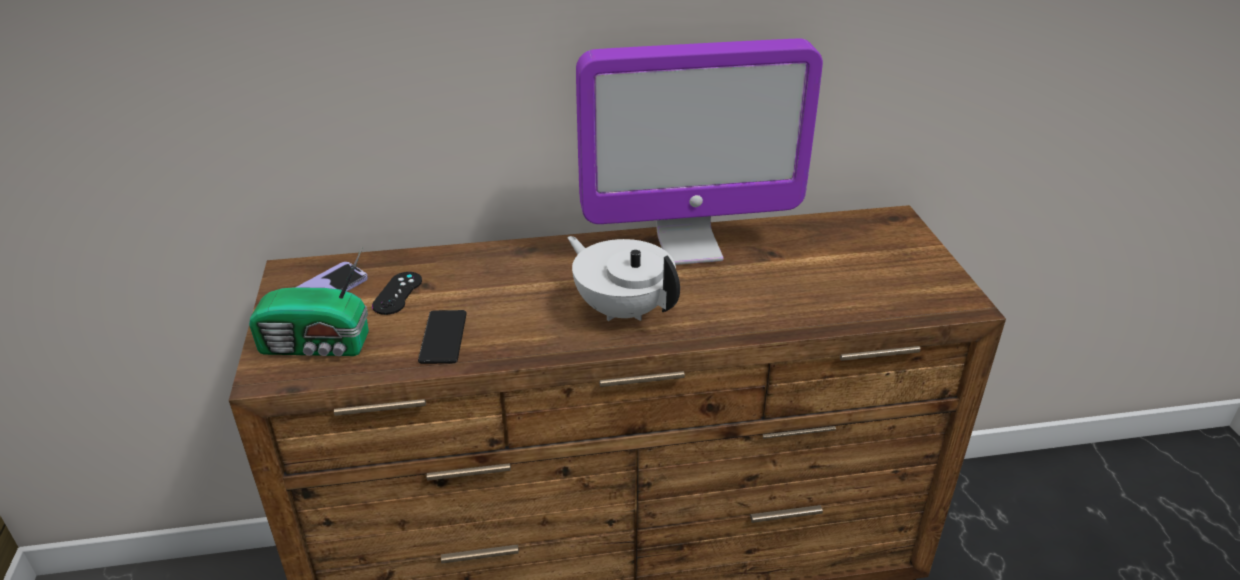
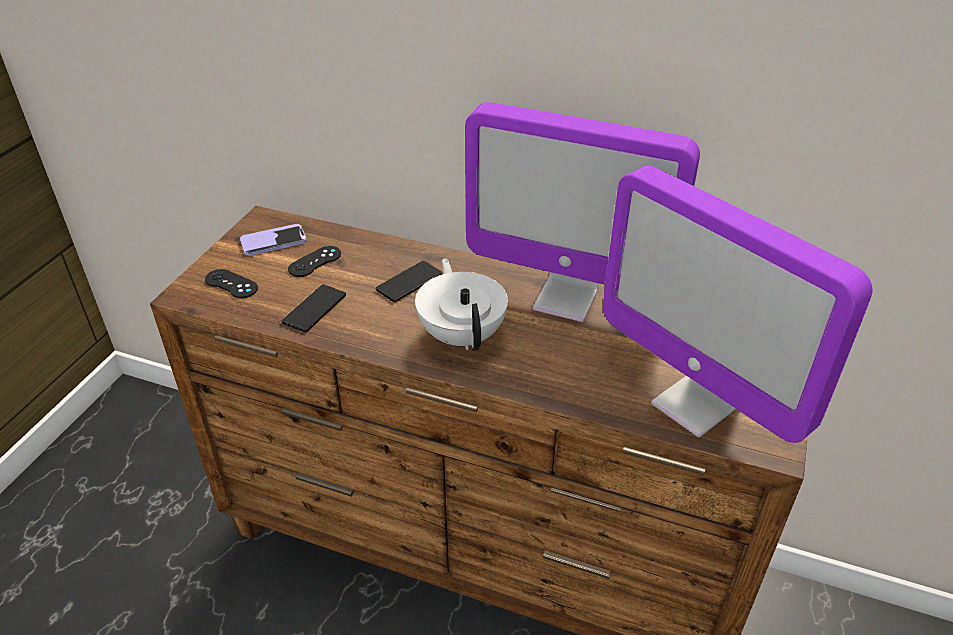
camera: 30 degrees right, 5 degrees up
(317, 346) = (231, 284): radio -> black game controller
(522, 280) = (409, 282): none -> phone
(877, 294) = (695, 404): none -> monitor

